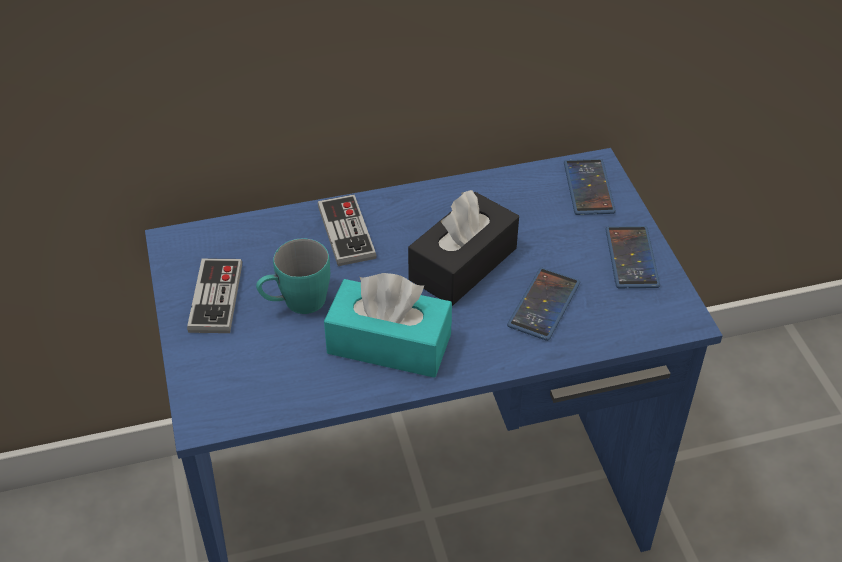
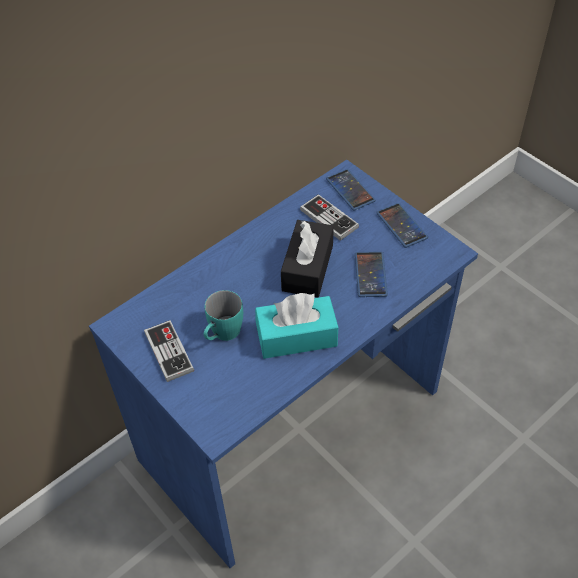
camera: 25 degrees left, 5 degrees up
(346, 232) = (223, 275): game controller -> game controller (329, 219)

